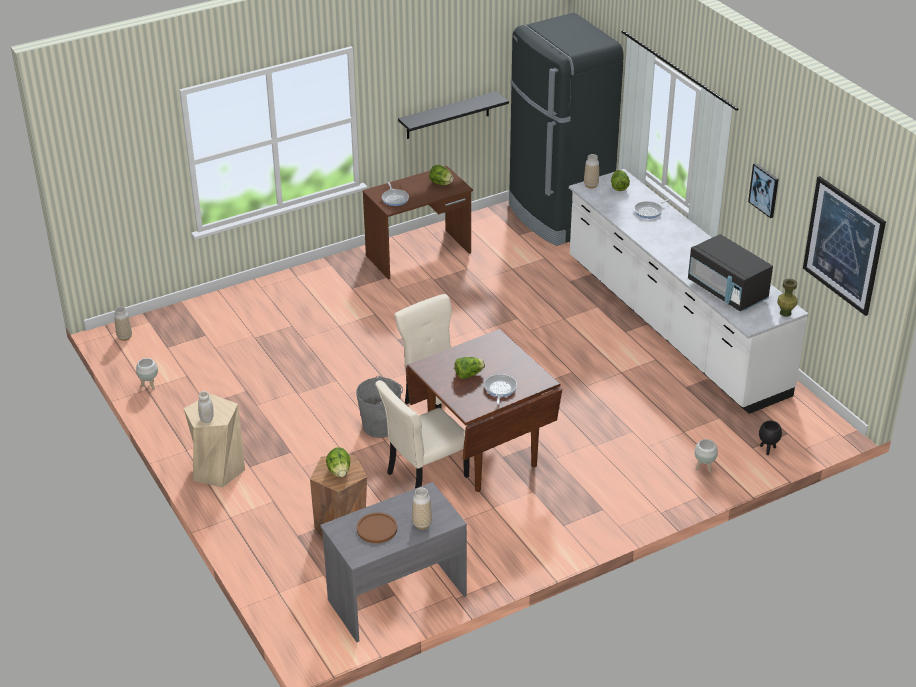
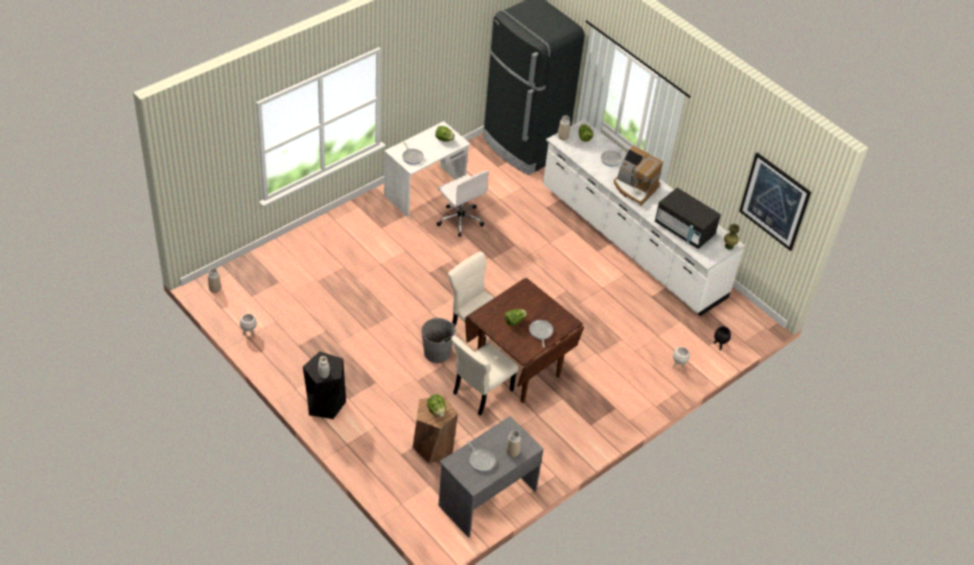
camera: 15 degrees left, 10 degrees up
(217, 469) = (325, 403): beige stool -> black stool
(377, 529) = (481, 460): brown plate -> frying pan
(419, 254) = (425, 191): brown desk -> white desk
(448, 115) = (443, 83): black shelf -> none
(454, 286) = (460, 219): none -> white office chair
(671, 243) = (634, 188): none -> coffee machine
(764, 190) = (708, 152): picture -> none

